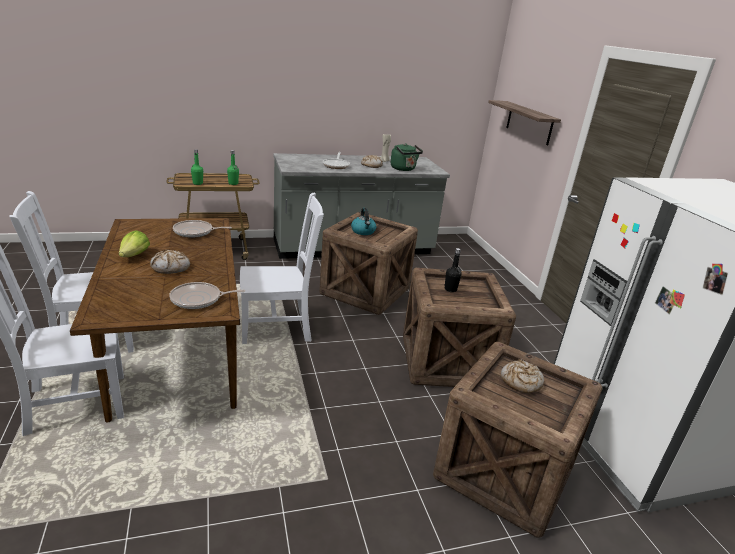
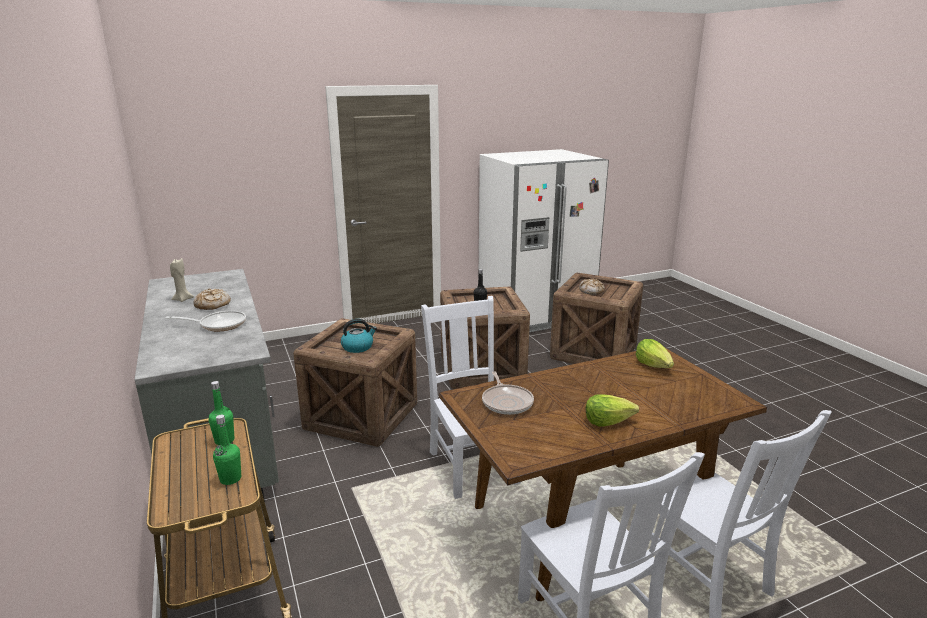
camera: 95 degrees left, 5 degrees down
(171, 267) = (612, 393): bread -> none
(199, 299) = (654, 365): frying pan -> lettuce
(404, 169) = (227, 288): green kettle -> none
(529, 122) = (241, 181): shelf -> none

